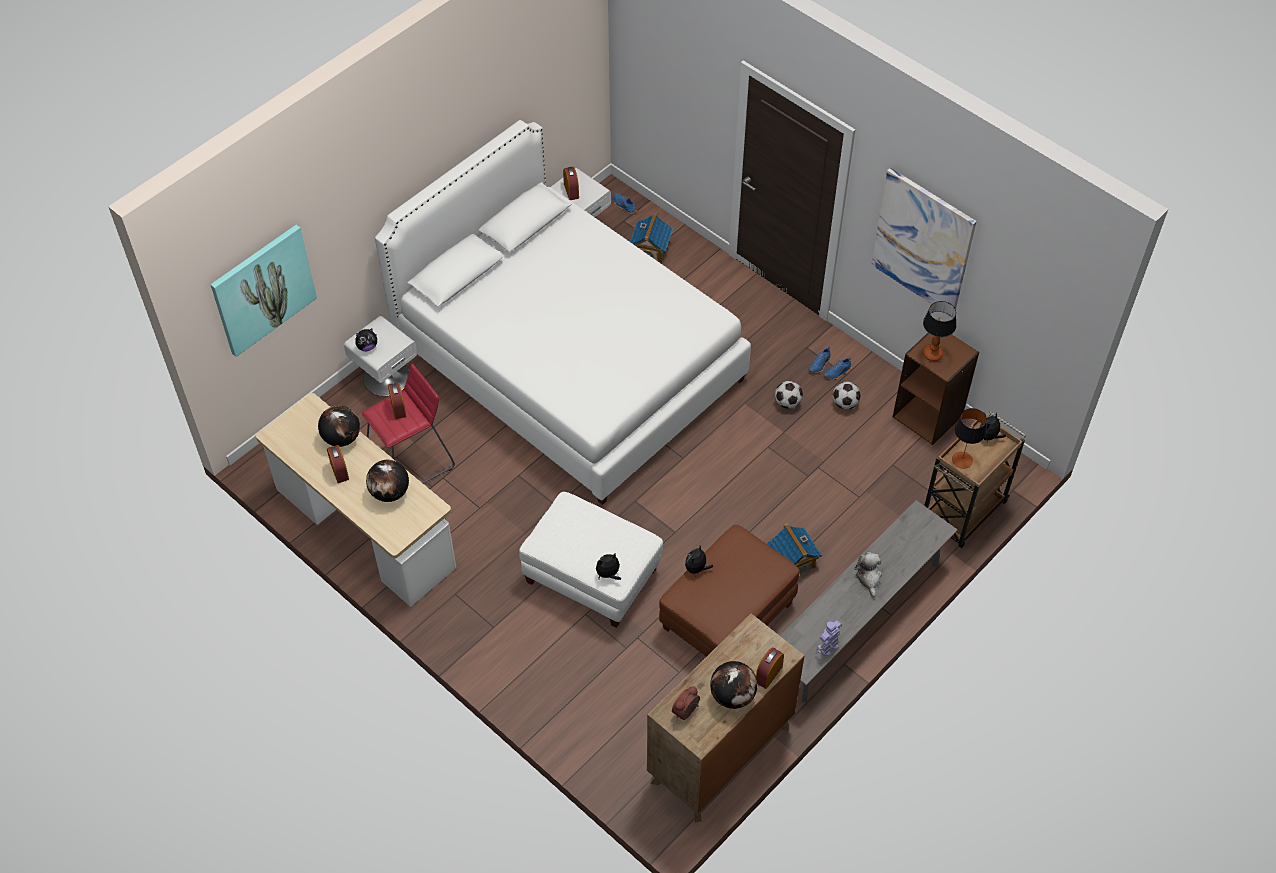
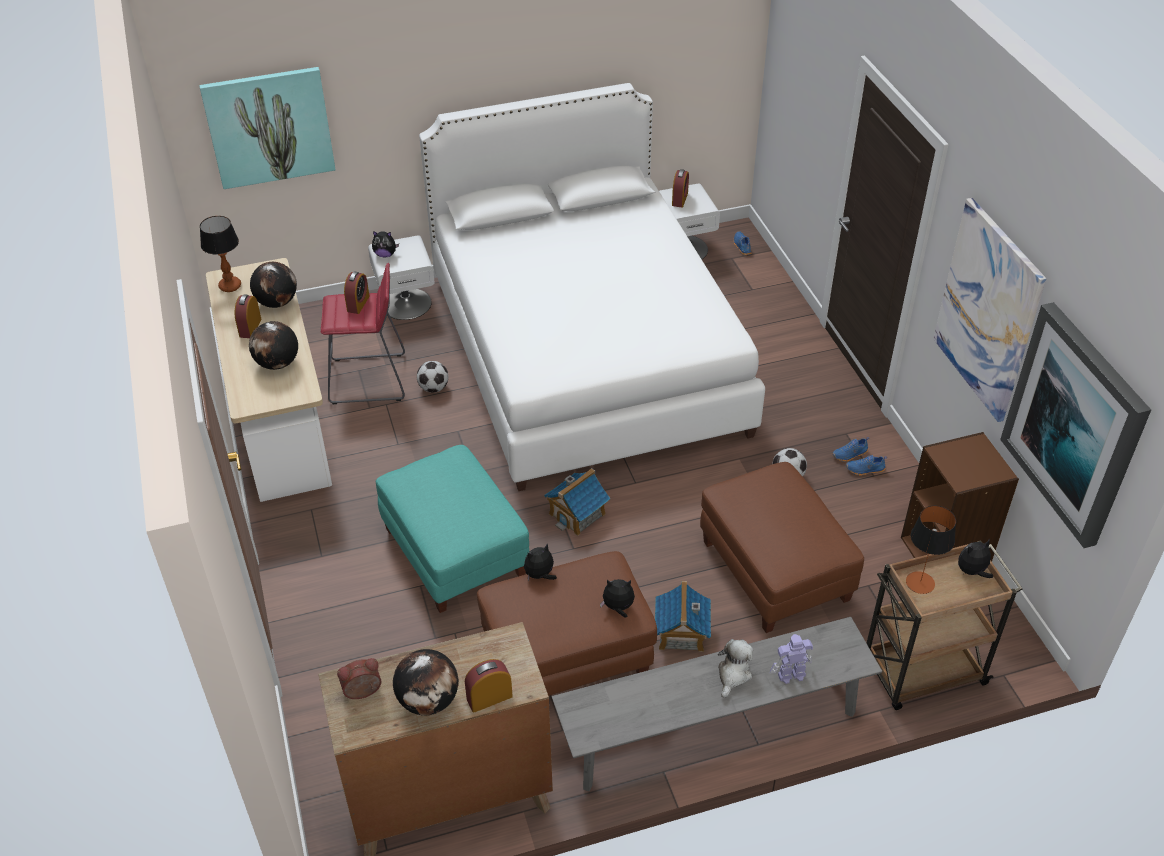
camera: 30 degrees right, 10 degrees down
(591, 577) = (455, 553): white ottoman -> turquoise ottoman
(608, 574) = (441, 538): plush toy -> plush toy (618, 608)
(651, 249) = (741, 290): toy house -> toy house (577, 514)
(825, 483) = (775, 571): none -> brown ottoman
(827, 647) = (628, 728): toy robot -> toy robot (790, 675)
(845, 404) = (853, 503): football -> football (433, 388)
(932, 354) = (956, 459): table lamp -> table lamp (229, 286)
(1023, 312) = (1075, 424): none -> picture

